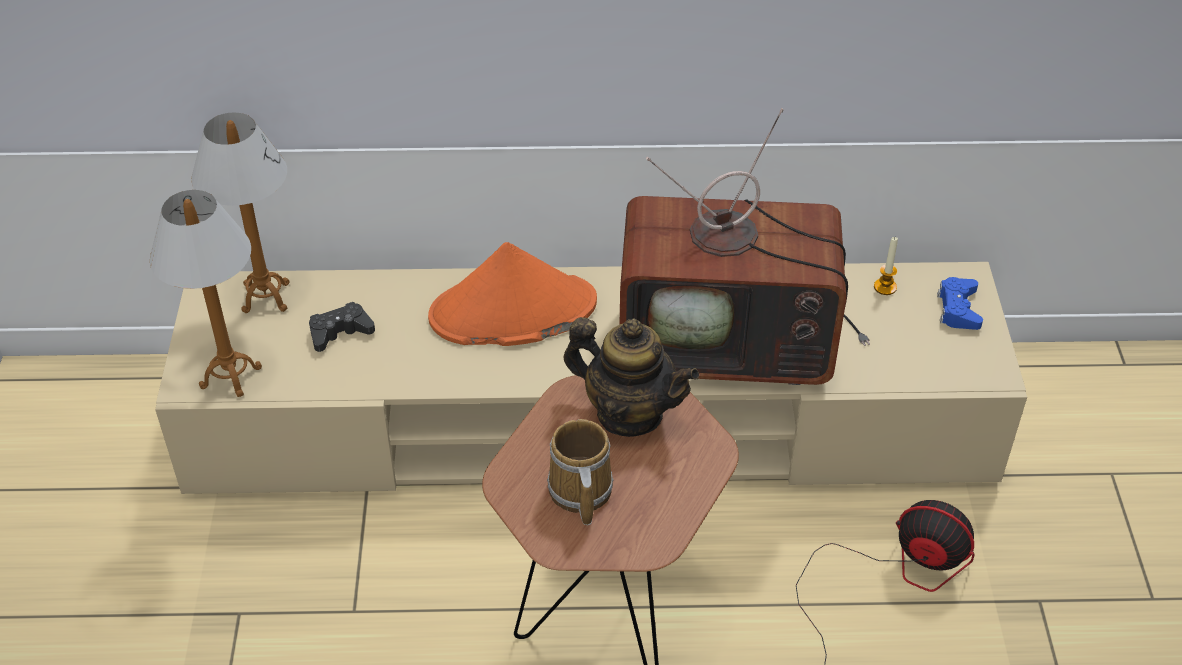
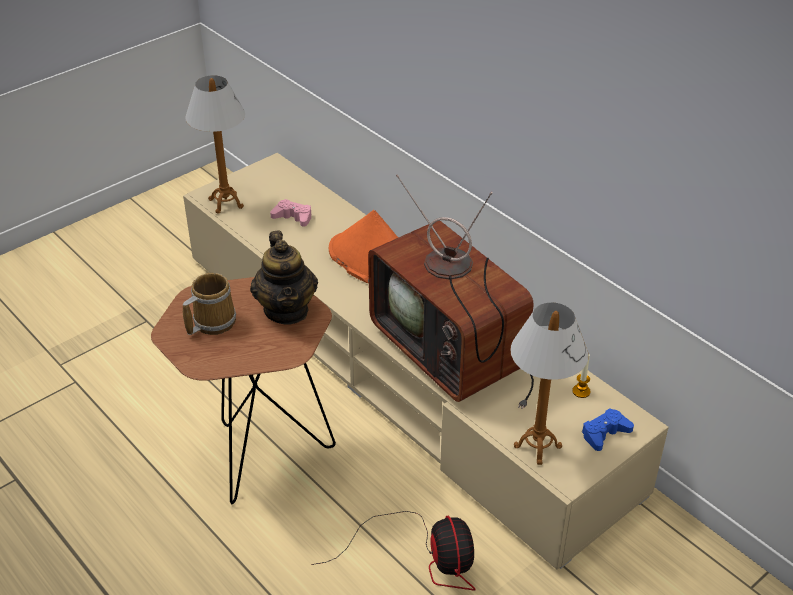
camera: 50 degrees right, 5 degrees down
(265, 297) = (288, 183): table lamp -> table lamp (537, 446)
(340, 332) = (293, 217): black game controller -> pink game controller

